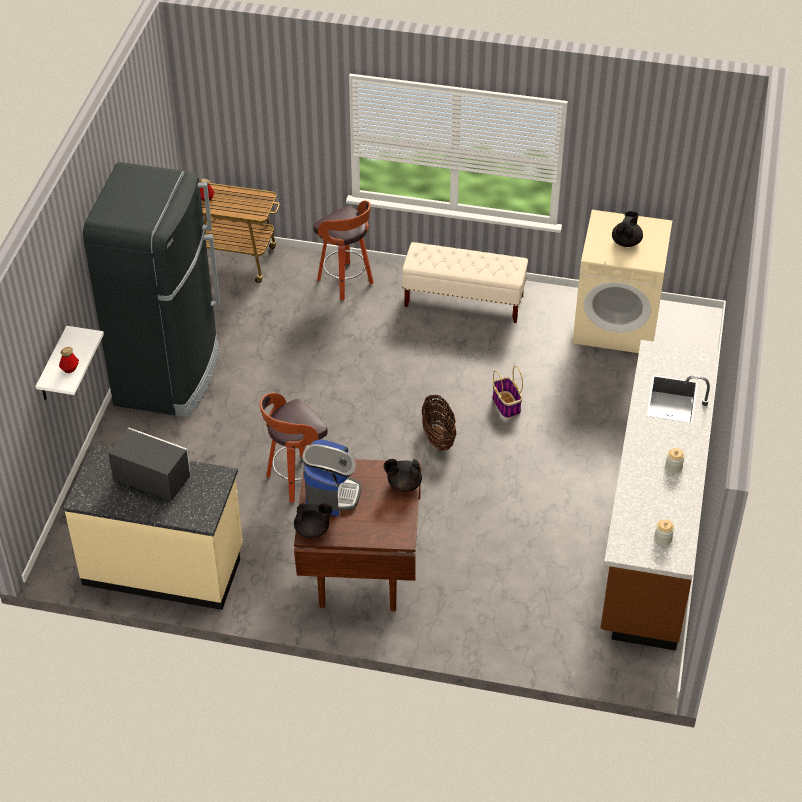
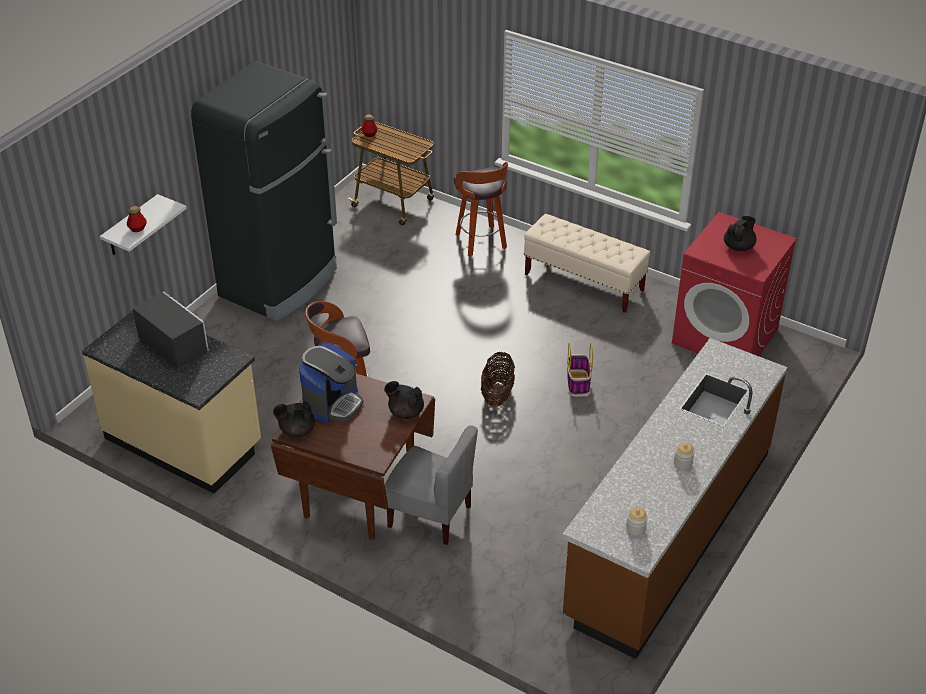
camera: 20 degrees right, 5 degrees down
(313, 530) = (296, 430): black teapot -> black teapot turned 150 degrees clockwise
(436, 572) = (431, 516): none -> grey chair
(617, 324) = (726, 336): beige washing machine -> red washing machine

